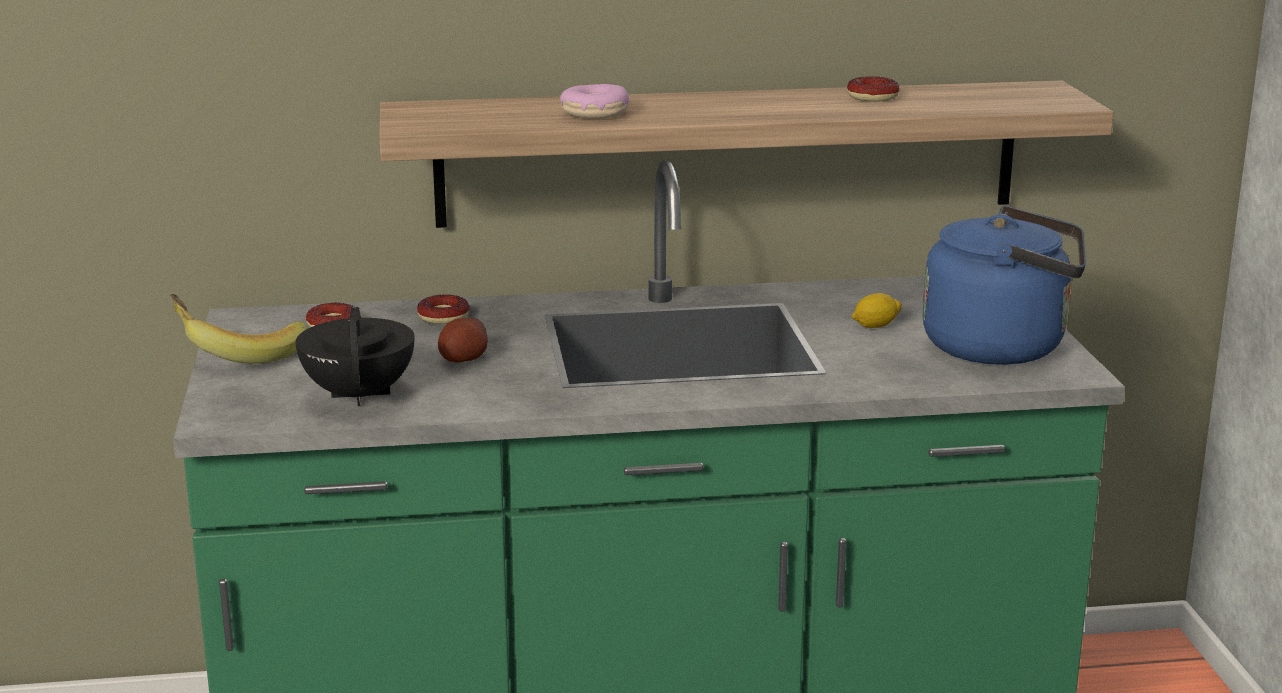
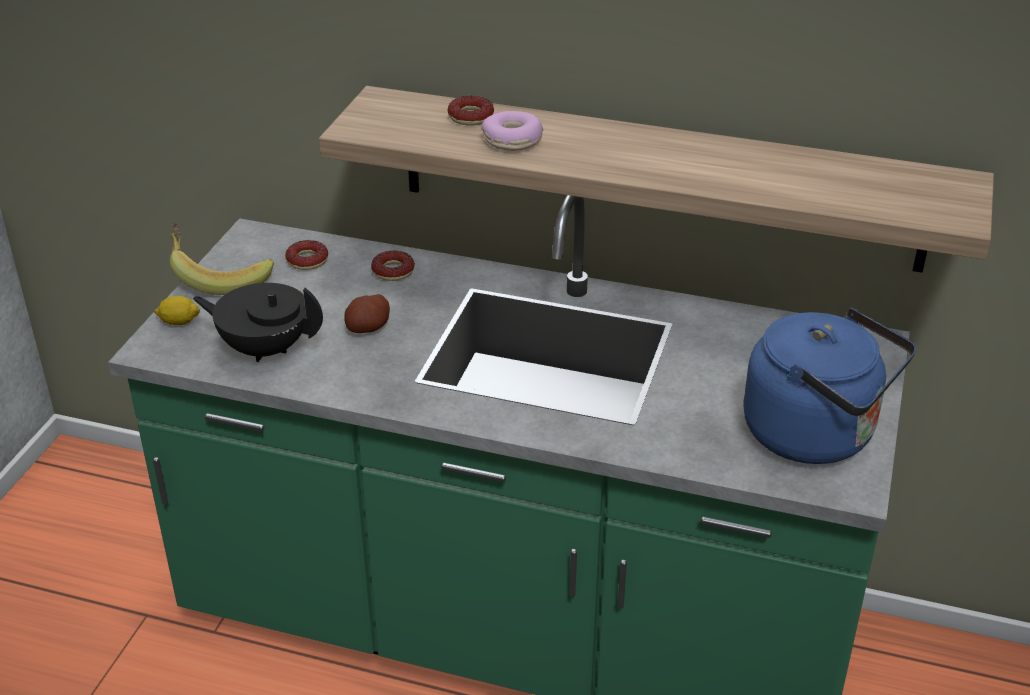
camera: 25 degrees right, 15 degrees up
(360, 394) = (264, 348): black teapot -> black teapot turned 90 degrees counterclockwise
(872, 96) = (778, 164): donut -> donut (470, 117)
(875, 325) = (727, 374): lemon -> lemon (179, 322)

